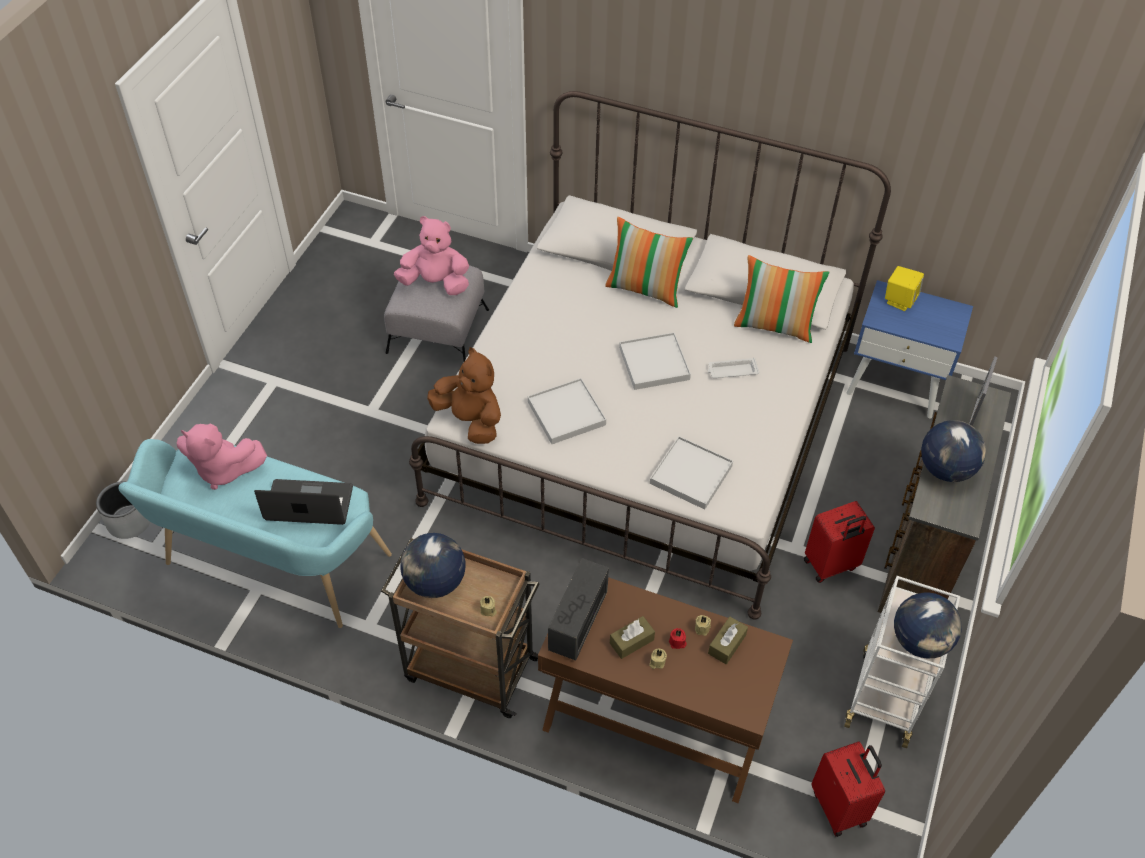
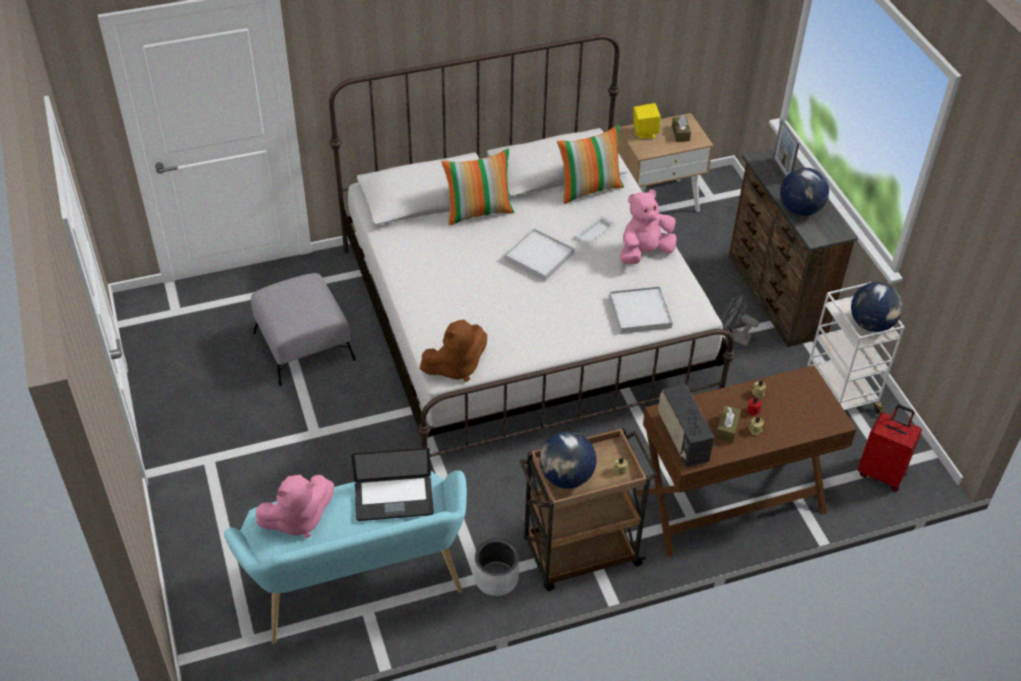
camera: 40 degrees left, 5 degrees down
(129, 521) = (203, 636): grey planter -> grey planter (496, 578)
(309, 504) = (394, 499): laptop -> laptop turned 150 degrees counterclockwise
(436, 283) = (298, 299): pink plush toy -> pink plush toy (644, 252)
(470, 420) = (456, 367): brown plush toy -> brown plush toy turned 150 degrees clockwise
(566, 413) = (517, 323): white tray -> none
(727, 644) = (782, 392): brown tissue box -> brown tissue box (680, 133)
(831, 565) = (733, 337): red suitcase -> grey fan
(896, 383) = (657, 201): blue nightstand -> beige nightstand

